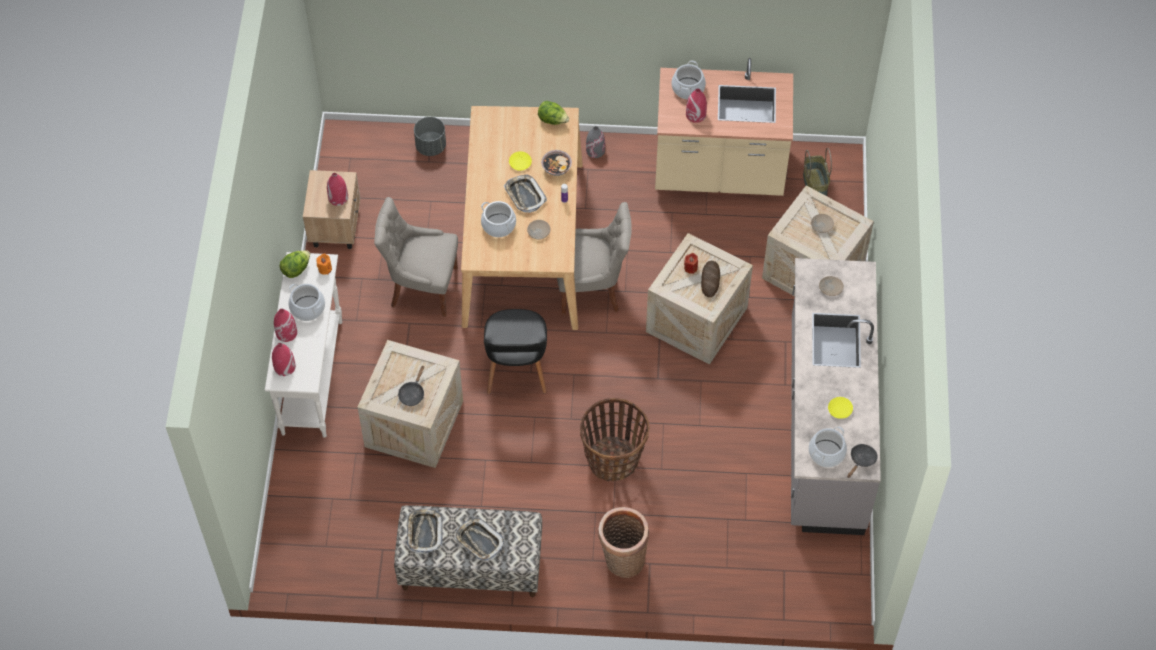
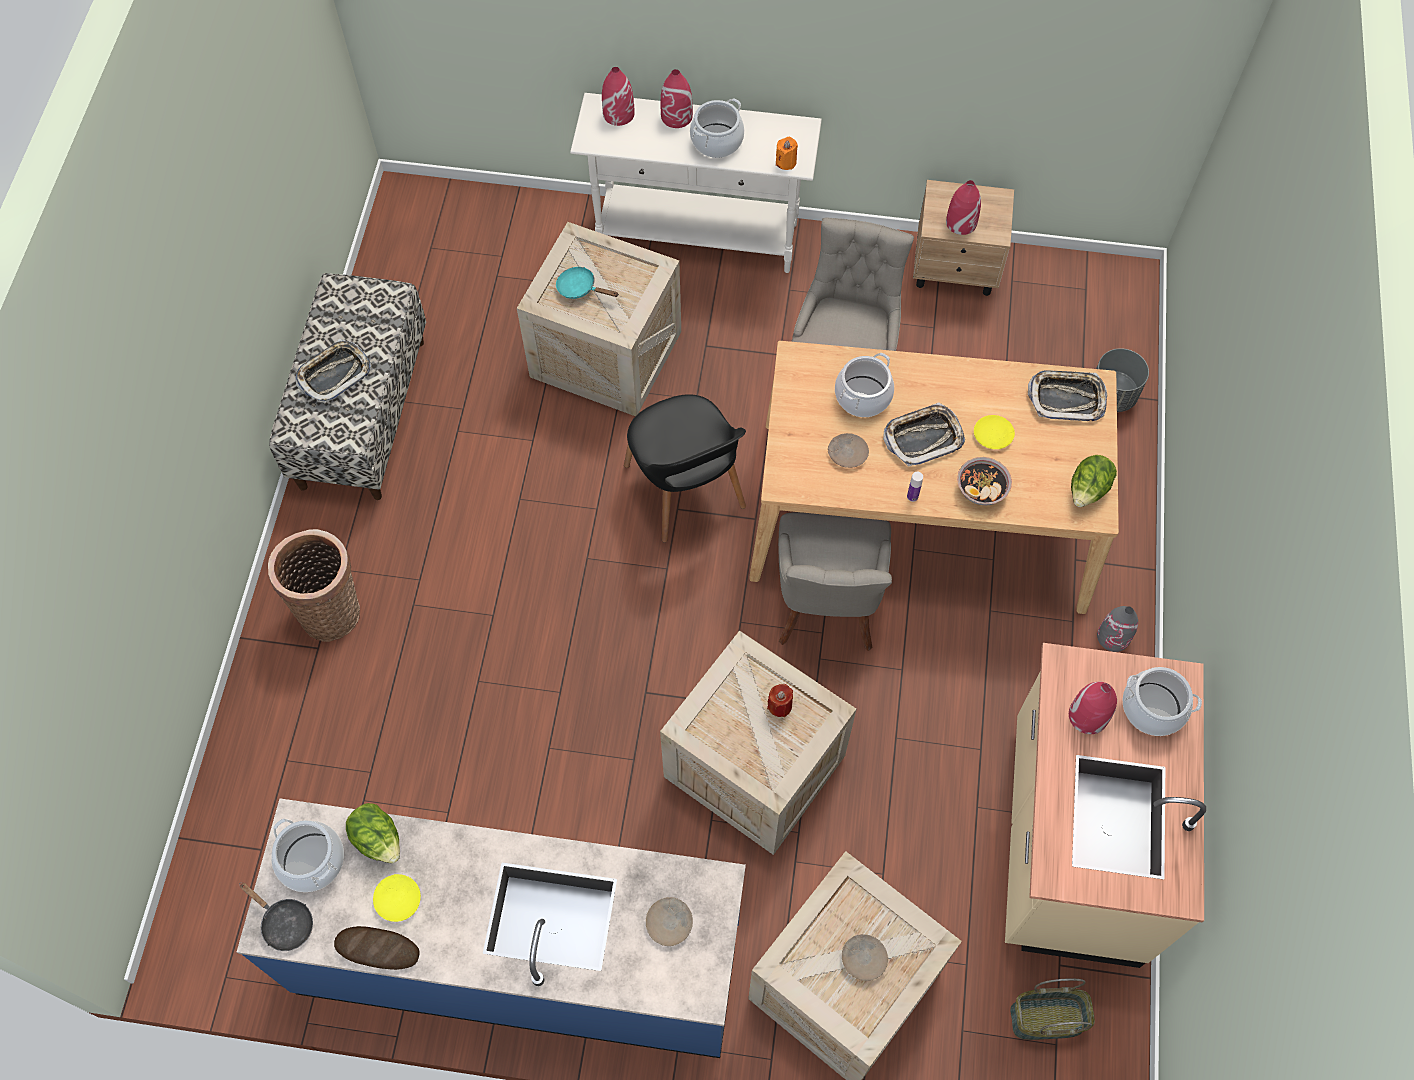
camera: 95 degrees right, 5 degrees up
(296, 269) = (788, 128): lettuce -> lettuce (378, 840)
(412, 393) = (580, 288): black frying pan -> turquoise frying pan
(424, 532) = (364, 308): tray -> tray (1066, 398)
(516, 368) = (685, 489): black chair -> black chair turned 120 degrees counterclockwise
(613, 459) = (505, 612): basket -> none
(710, 280) = (751, 736): bread -> bread (377, 949)
(824, 425) = (520, 957): grey counter -> blue counter

